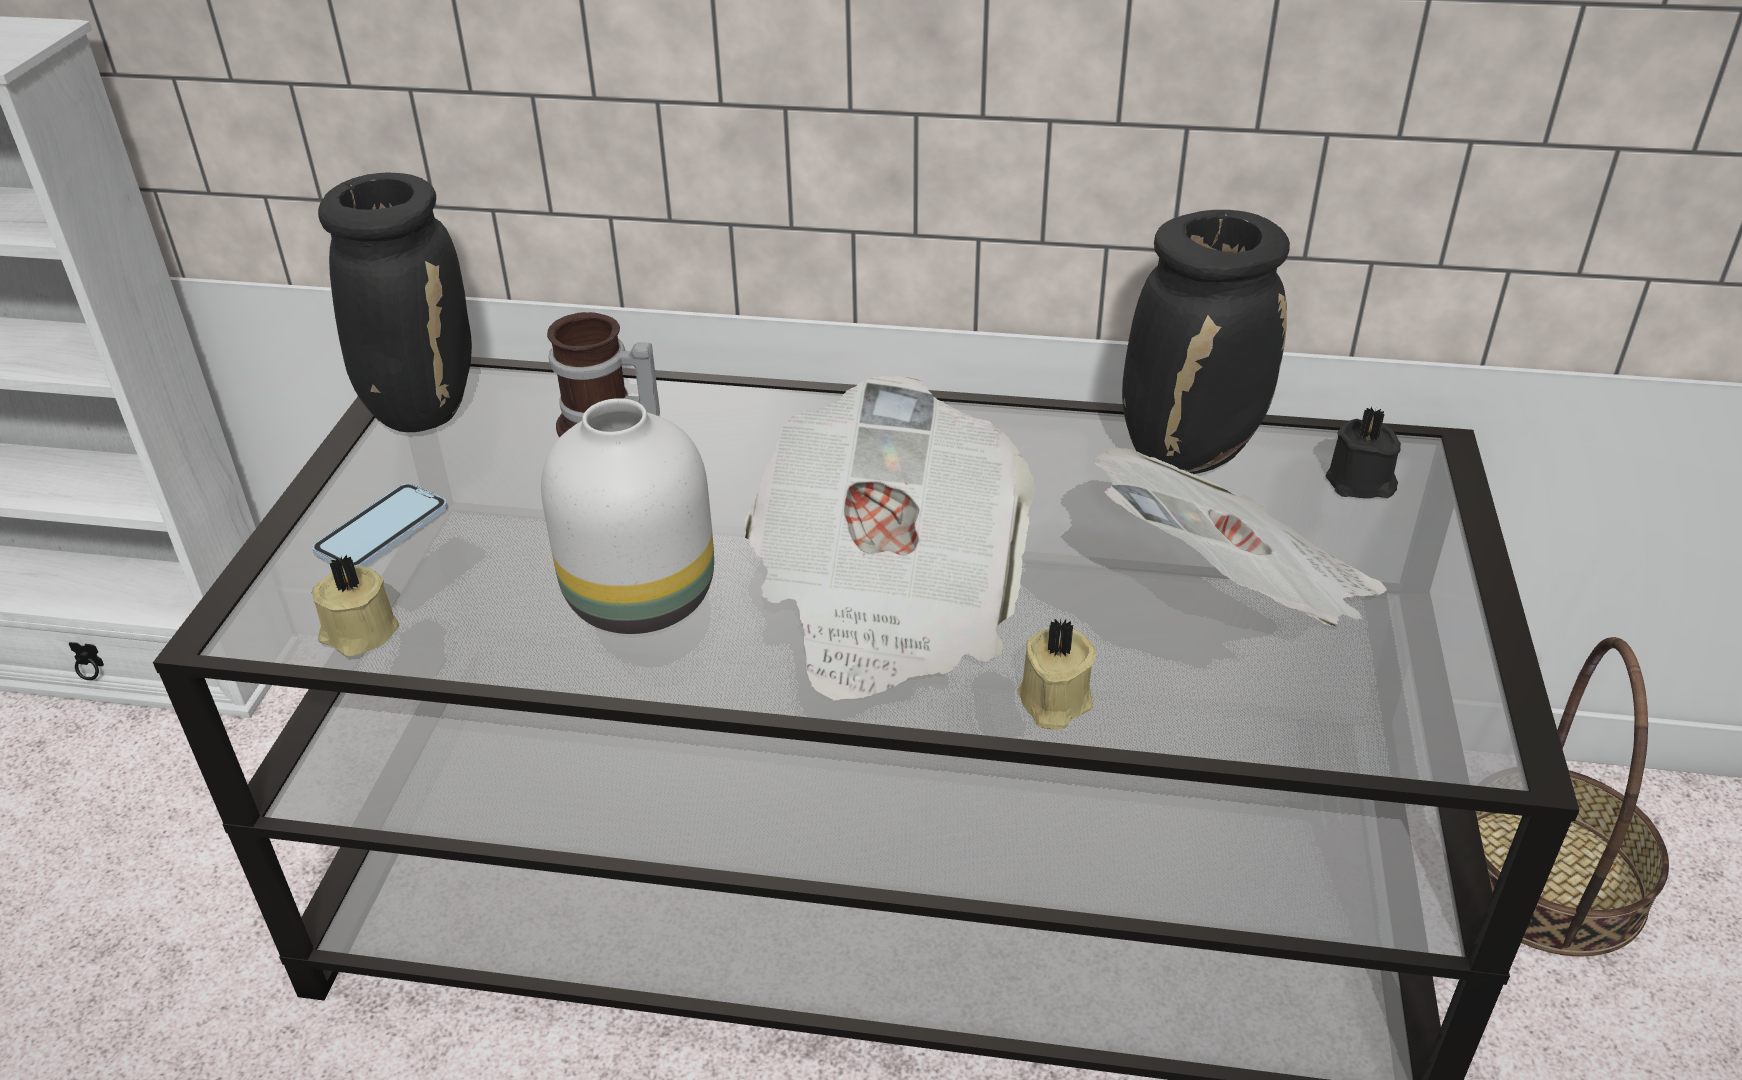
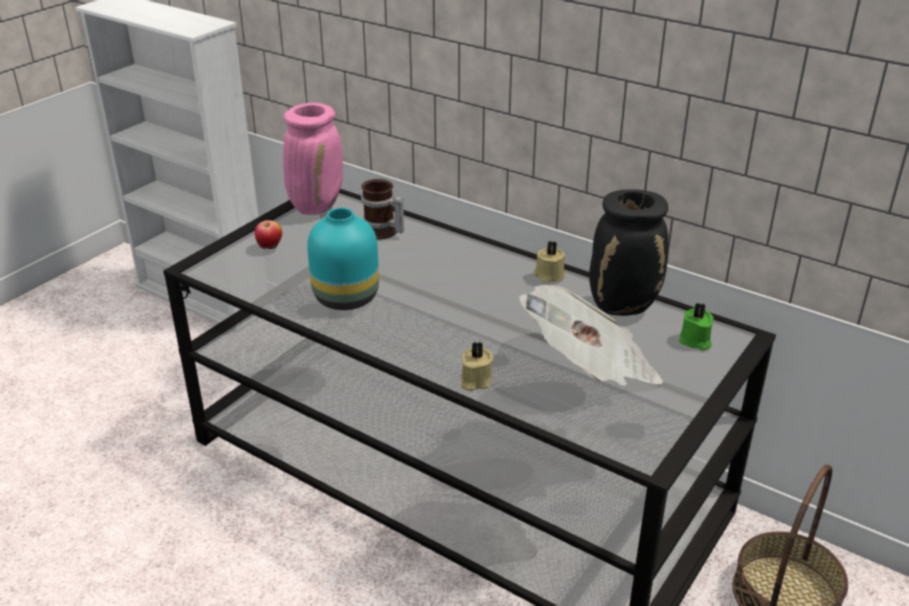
camera: 25 degrees right, 5 degrees down
(358, 633) = (236, 280): beige candle -> beige candle (548, 275)
(382, 531) = (270, 248): phone -> apple
(422, 407) = (316, 206): black vase -> pink vase
(642, 595) = (347, 297): white vase -> turquoise vase
(887, 600) = (440, 326): newspaper -> none
(1361, 483) = (695, 341): black candle -> green candle

